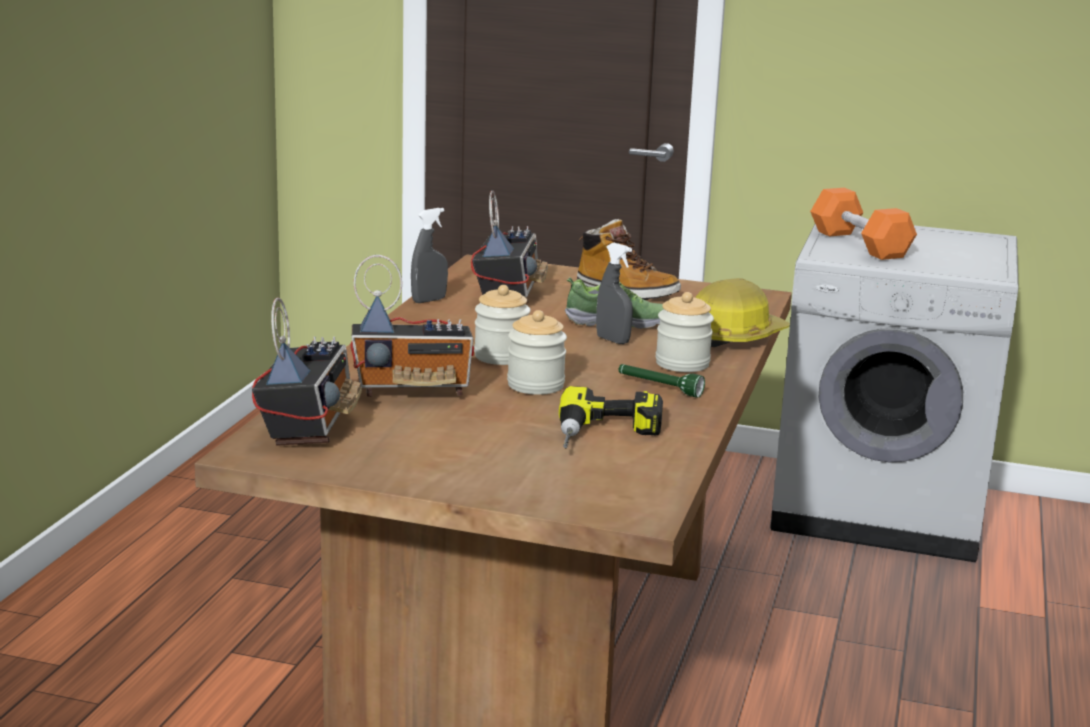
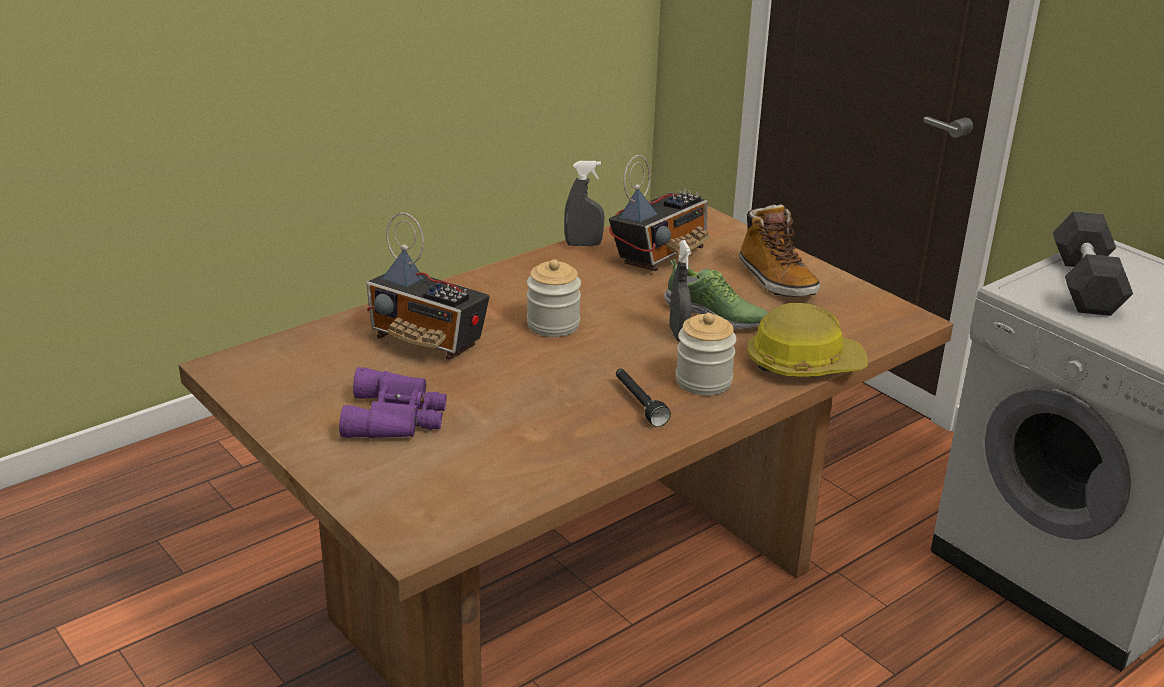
camera: 35 degrees right, 10 degrees up
(308, 427) = (299, 355): radio -> none
(480, 445) = (397, 417): none -> purple binoculars
(535, 385) = (535, 366): jar -> none
(607, 435) = (513, 442): power drill -> none
(659, 388) = (639, 403): green flashlight -> black flashlight
(859, 244) = (1085, 285): orange dumbbell -> grey dumbbell

